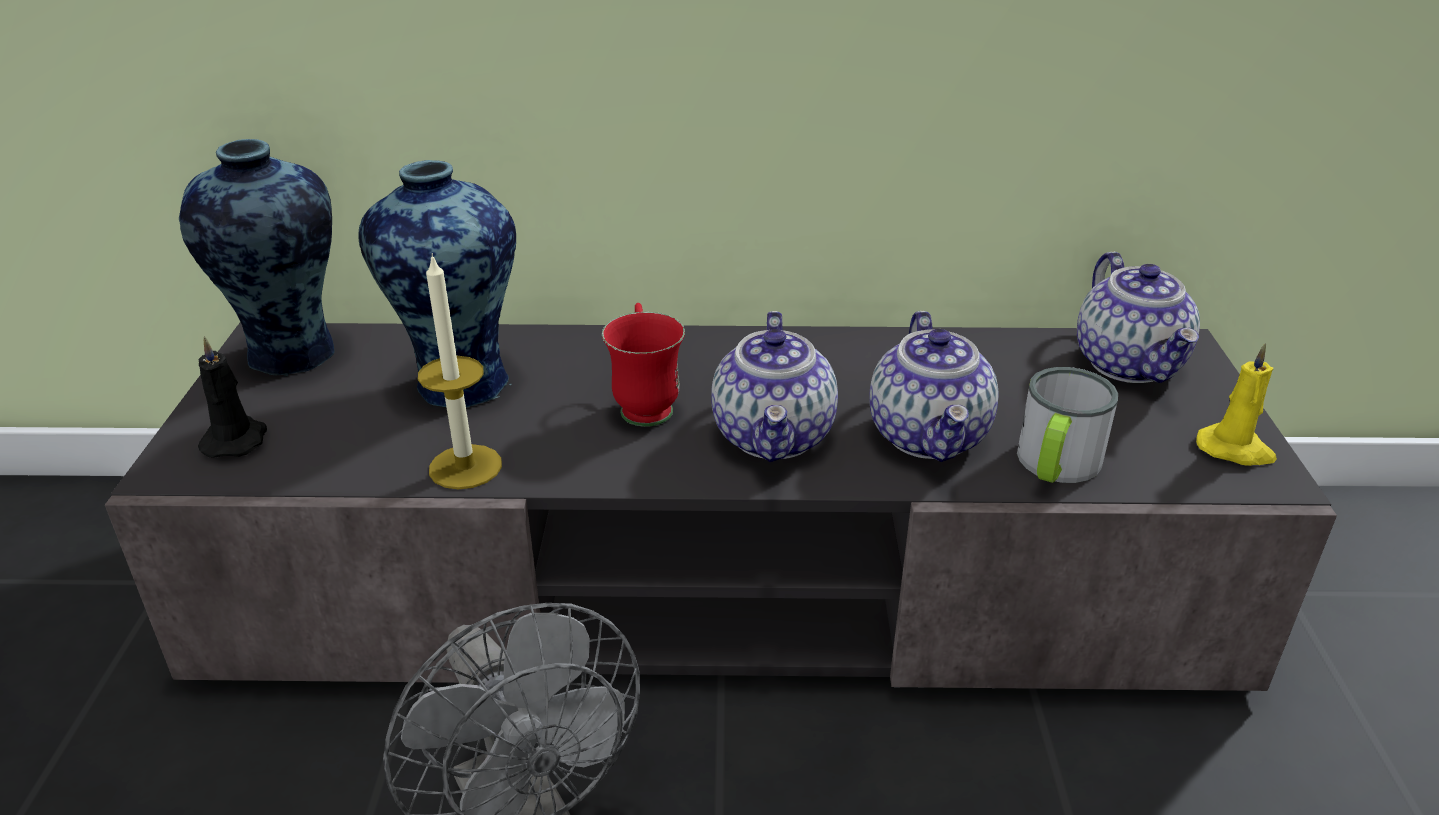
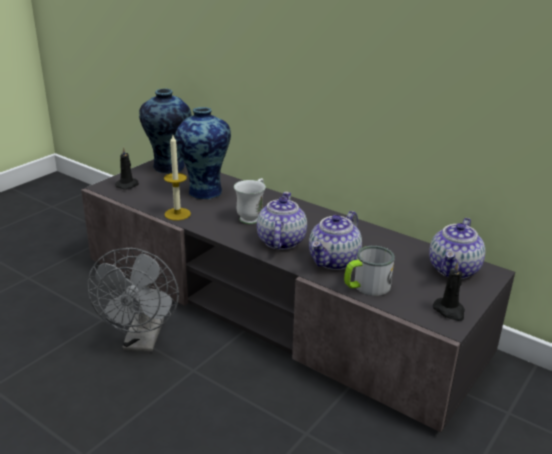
camera: 35 degrees right, 5 degrees down
(645, 404) = (252, 217): red mug -> white mug
(775, 437) = (280, 241): teapot -> teapot turned 150 degrees clockwise
(1235, 450) = (449, 311): yellow candle -> black candle

